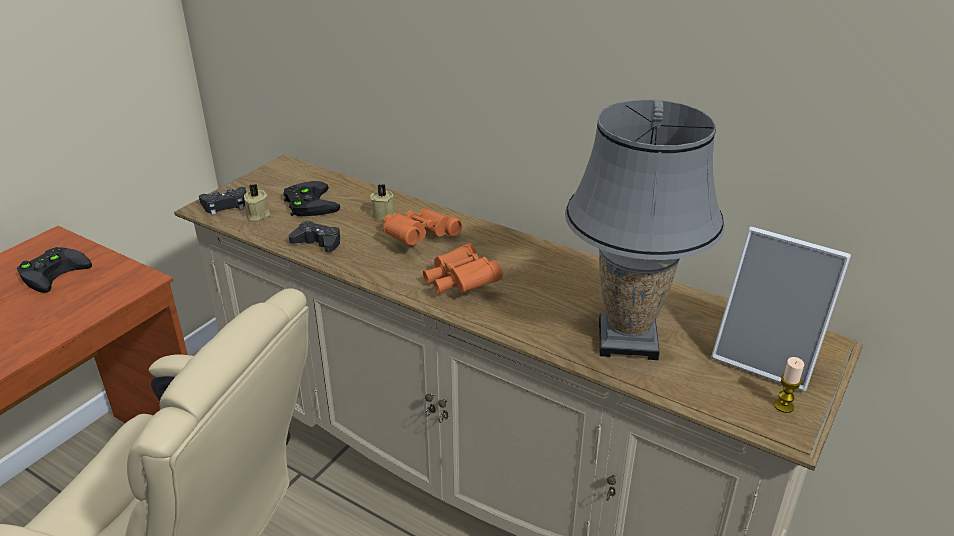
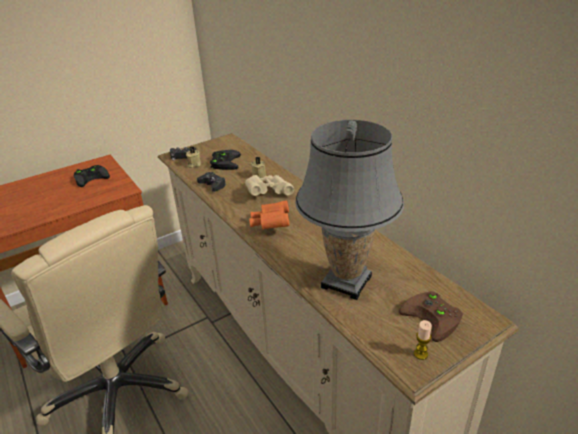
camera: 25 degrees right, 0 degrees up
(418, 238) = (268, 193): orange binoculars -> beige binoculars
(767, 357) = (434, 318): picture frame -> brown game controller

